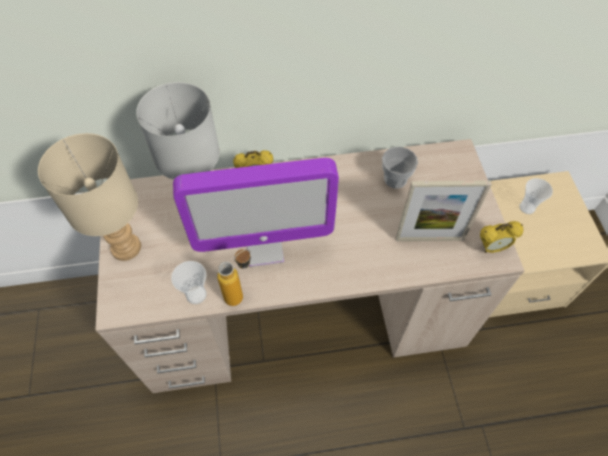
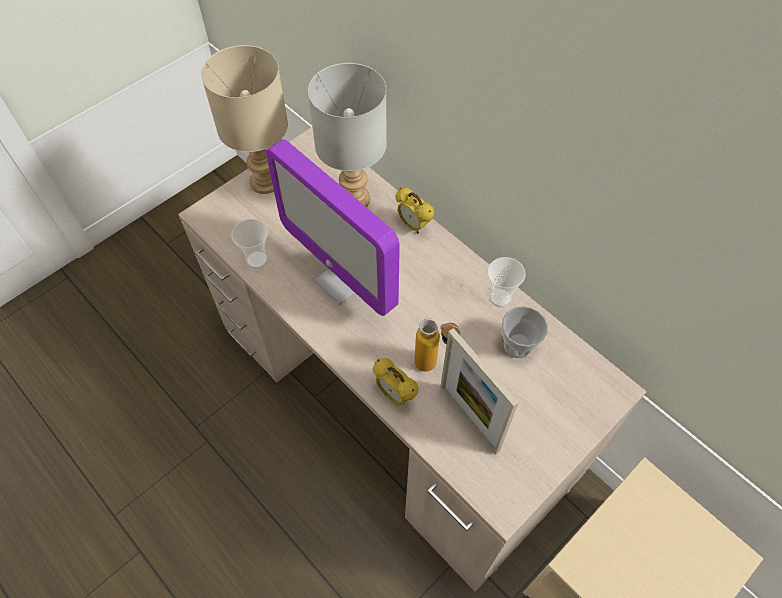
camera: 55 degrees right, 0 degrees up
(240, 293) = (282, 291): bottle -> bottle (434, 365)
(492, 248) = (508, 490): alarm clock -> alarm clock (395, 395)
(527, 207) = (656, 532): cup -> cup (500, 297)

